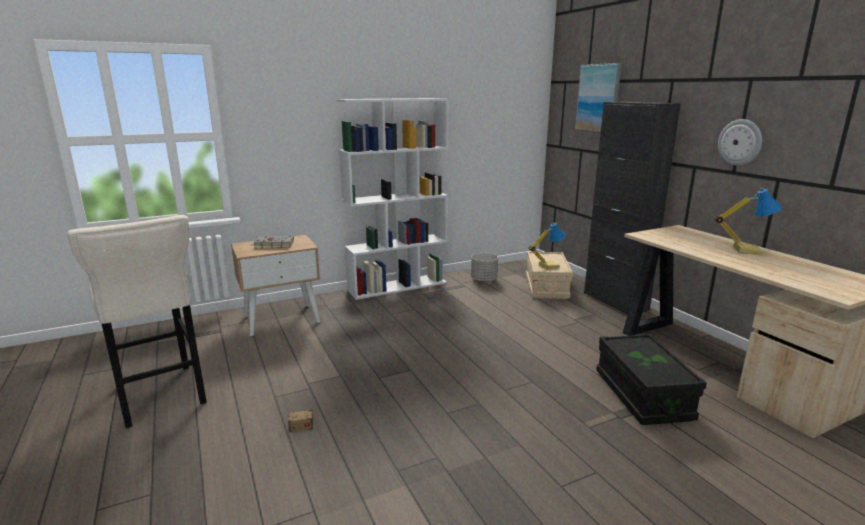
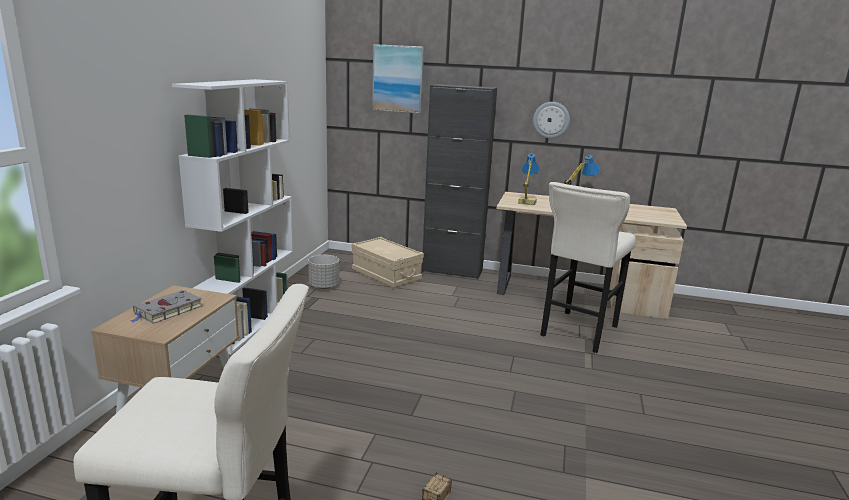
camera: 50 degrees left, 0 degrees up
(548, 266) = (394, 253): table lamp -> table lamp (526, 202)
(642, 395) = (578, 333): black storage box -> beige stool

